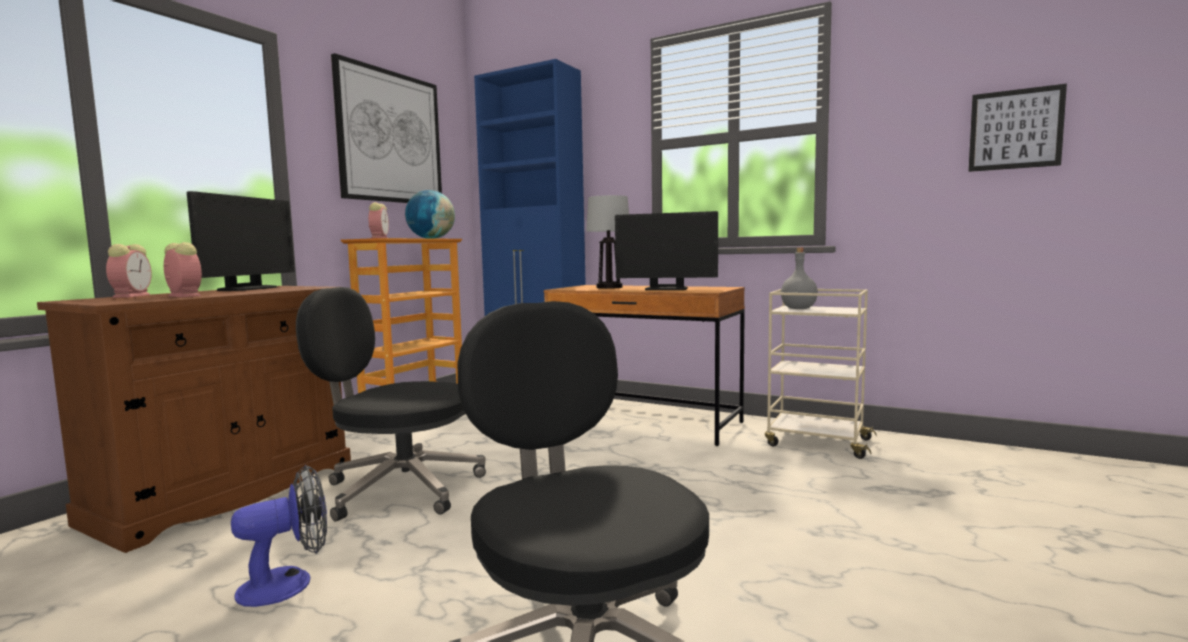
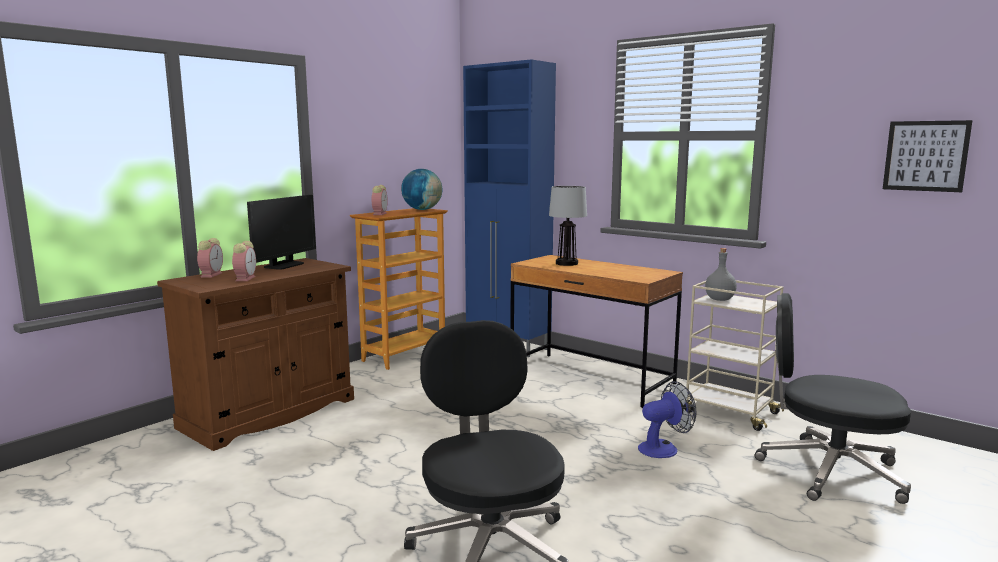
camera: 10 degrees right, 5 degrees up
(183, 296) = (245, 278): alarm clock -> alarm clock turned 45 degrees clockwise
(288, 583) = (315, 482): fan -> fan (663, 448)
(390, 137) = (391, 123): picture -> none
(400, 488) = (388, 421): black office chair -> black office chair (827, 471)
(666, 289) = (612, 271): monitor -> none

